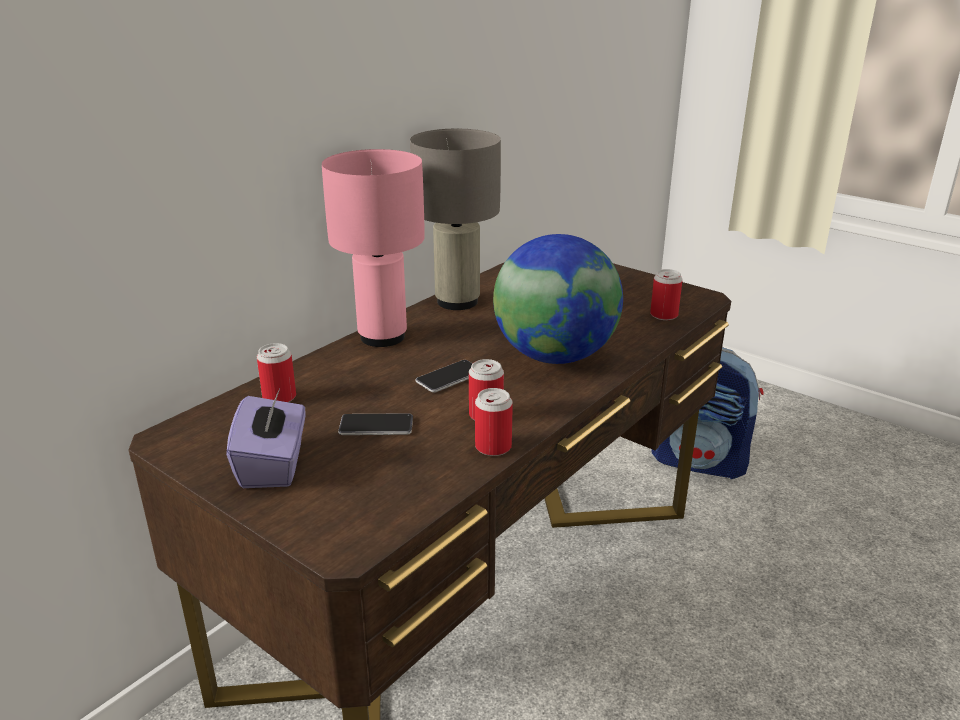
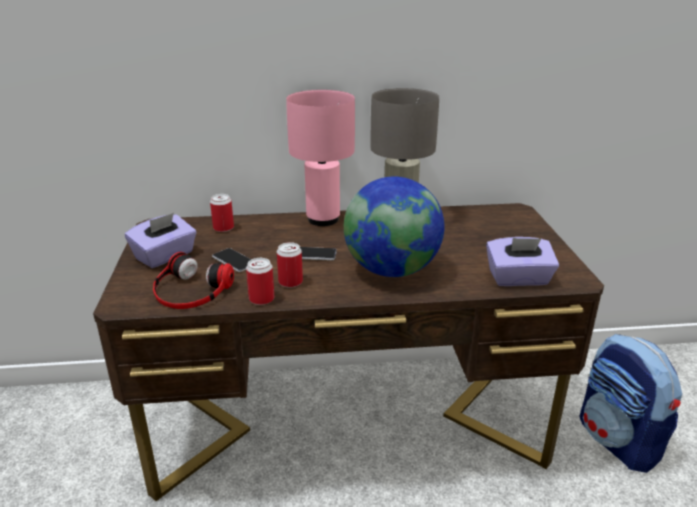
camera: 45 degrees right, 0 degrees up
(396, 483) = (190, 291): none -> headphones
(664, 315) = (518, 279): can -> purple tissue box

